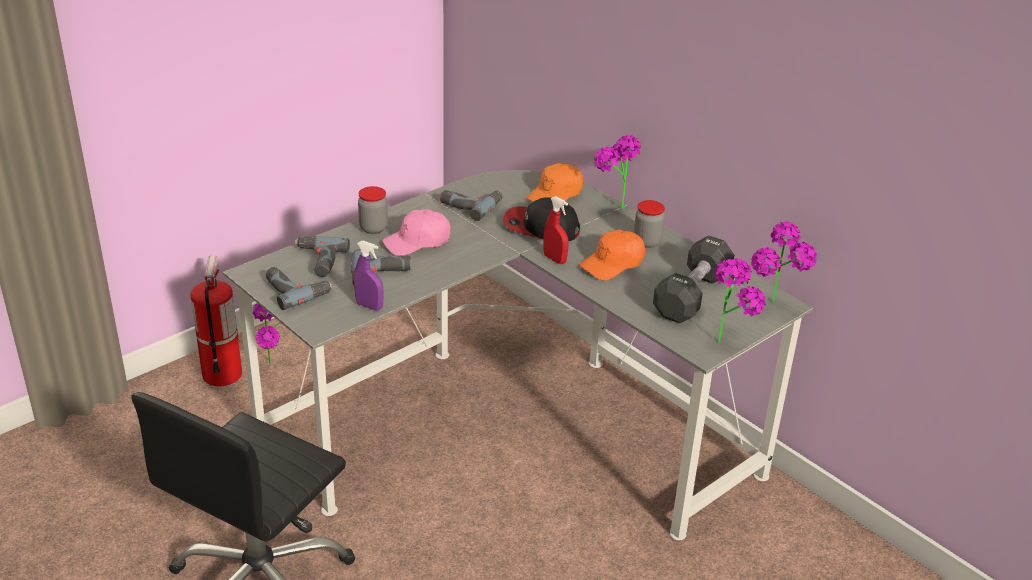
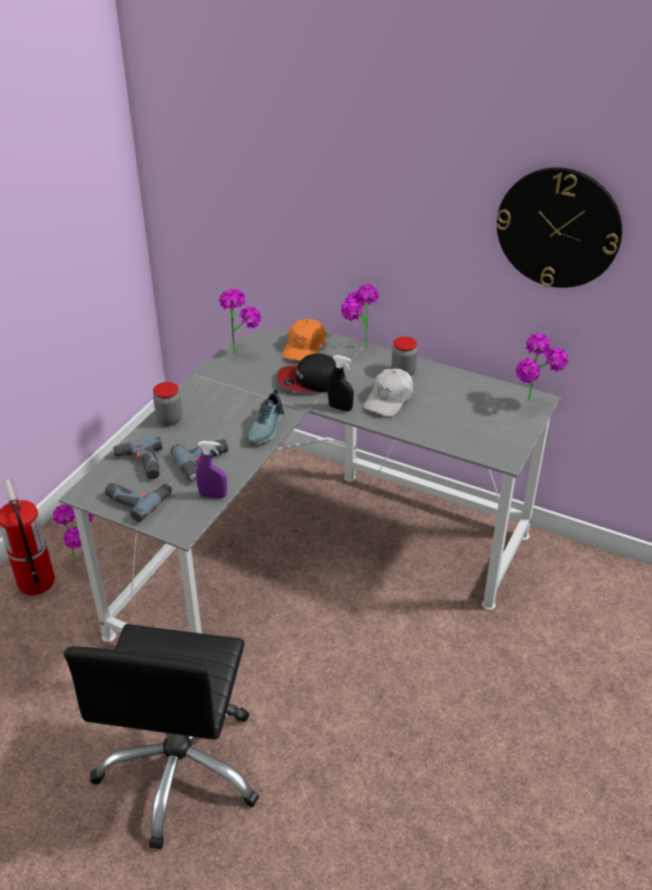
camera: 20 degrees left, 5 degrees up
(417, 242) = (216, 422): pink cap -> none
(465, 259) = (267, 428): none -> shoe
(470, 205) = (240, 375): power drill -> none
(554, 259) = (340, 408): red spray bottle -> black spray bottle
(613, 264) = (389, 399): orange cap -> white cap
(692, 295) = (466, 411): black dumbbell -> none
(729, 339) = (517, 442): potted plant -> potted plant (241, 350)
(825, 100) = (558, 228): none -> wall clock

